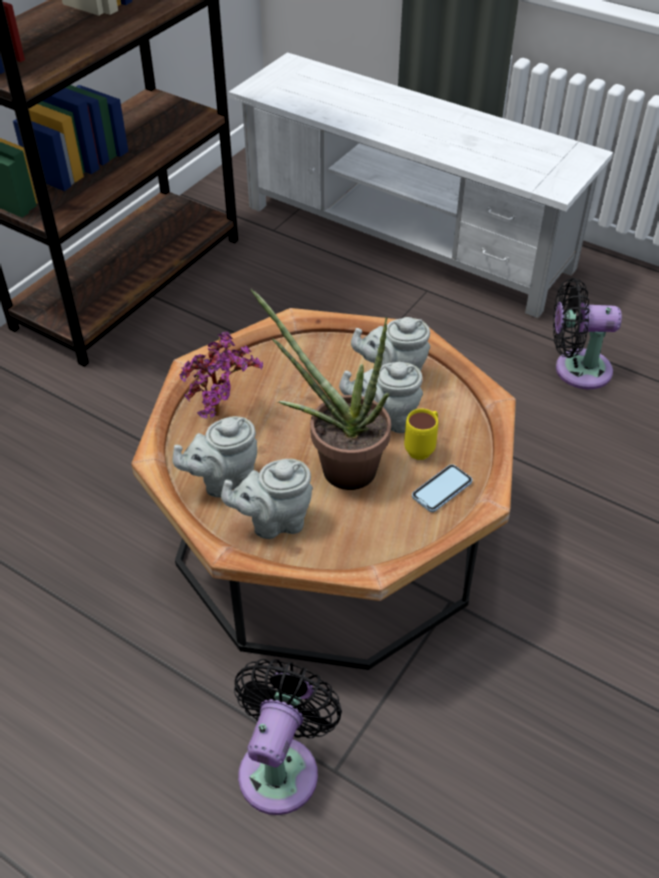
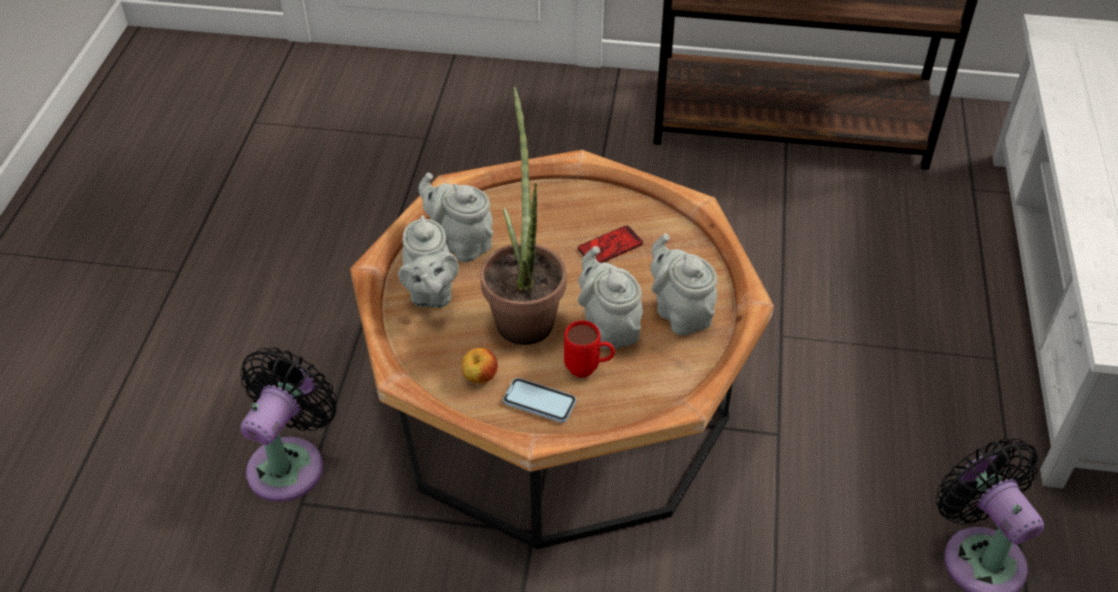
camera: 65 degrees right, 0 degrees up
(223, 416) = (540, 212): potted plant -> none
(274, 522) = (430, 294): grey teapot -> grey teapot turned 150 degrees counterclockwise
(282, 766) = (290, 462): black fan -> black fan turned 60 degrees counterclockwise
(294, 388) = (610, 246): none -> phone
(395, 519) = (479, 377): none -> apple
(423, 448) = (588, 369): yellow mug -> red mug

